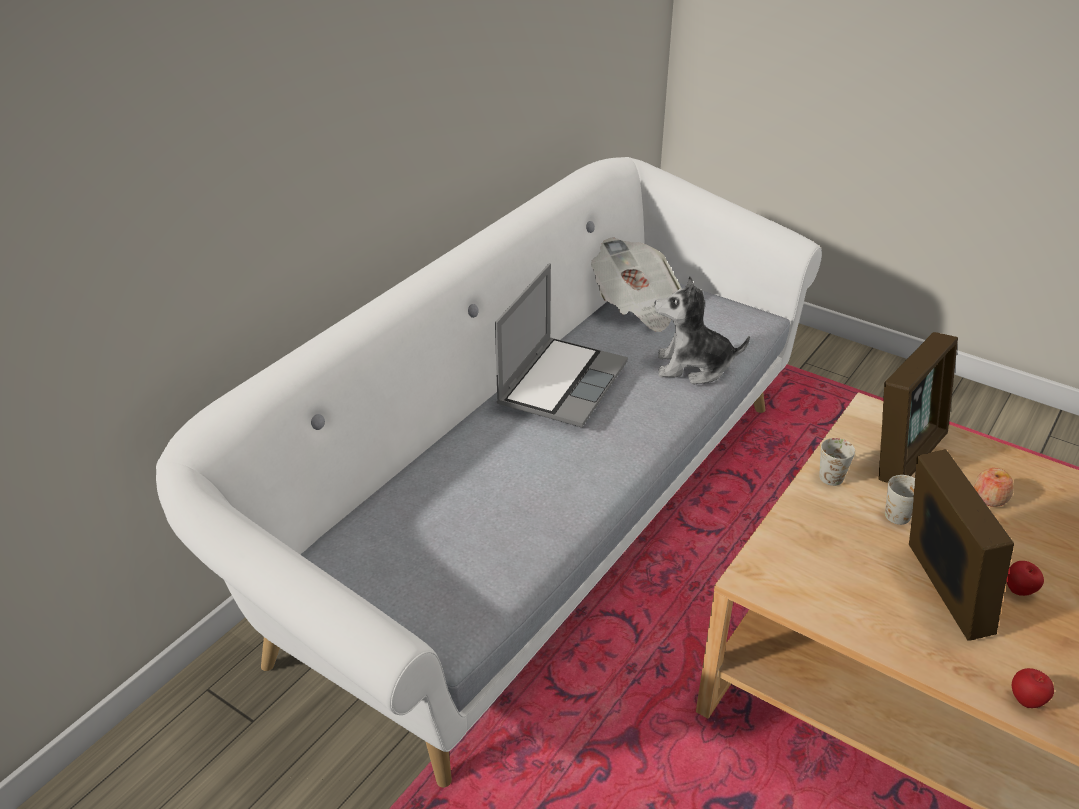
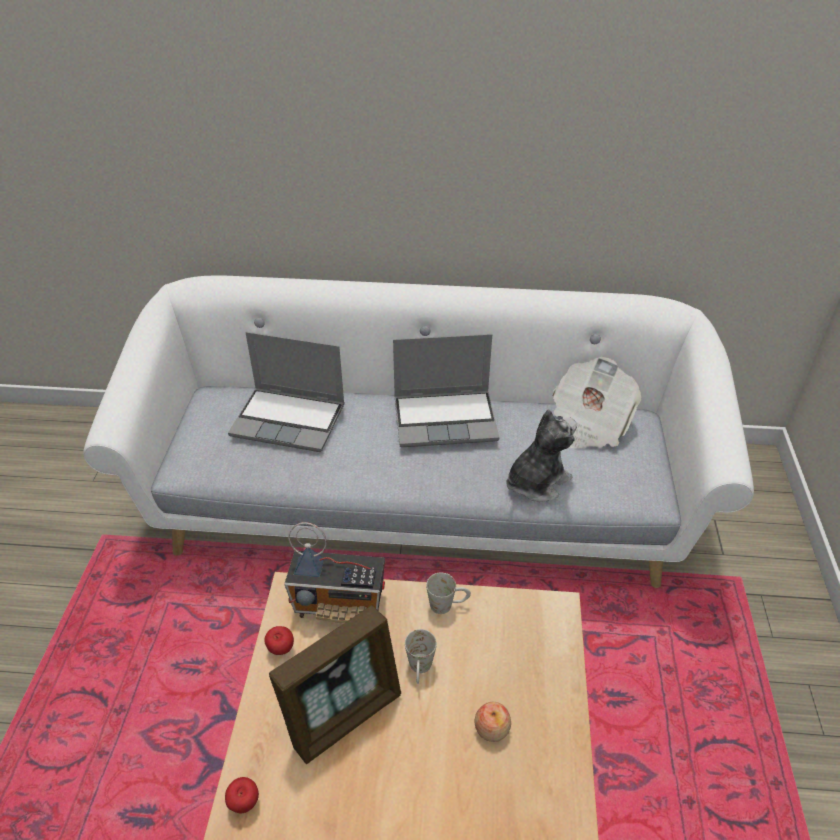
camera: 60 degrees right, 5 degrees up
(449, 501) = (290, 420): none -> laptop
(693, 367) = (536, 482): plush toy -> plush toy turned 75 degrees clockwise
(791, 547) = (339, 603): none -> radio
(905, 453) = (513, 649): picture frame -> none
(1019, 591) = (375, 776): apple -> apple (281, 649)

